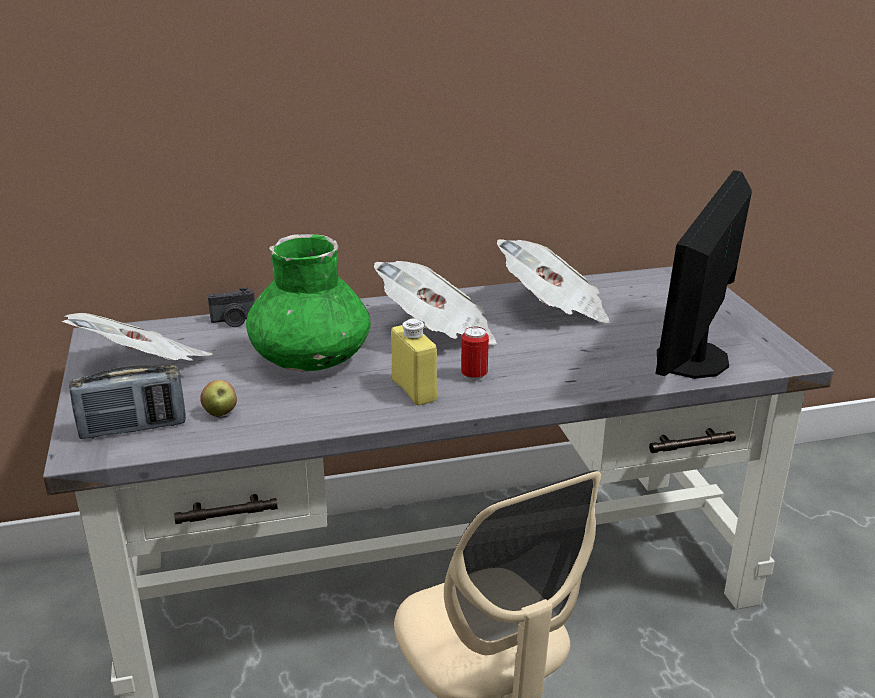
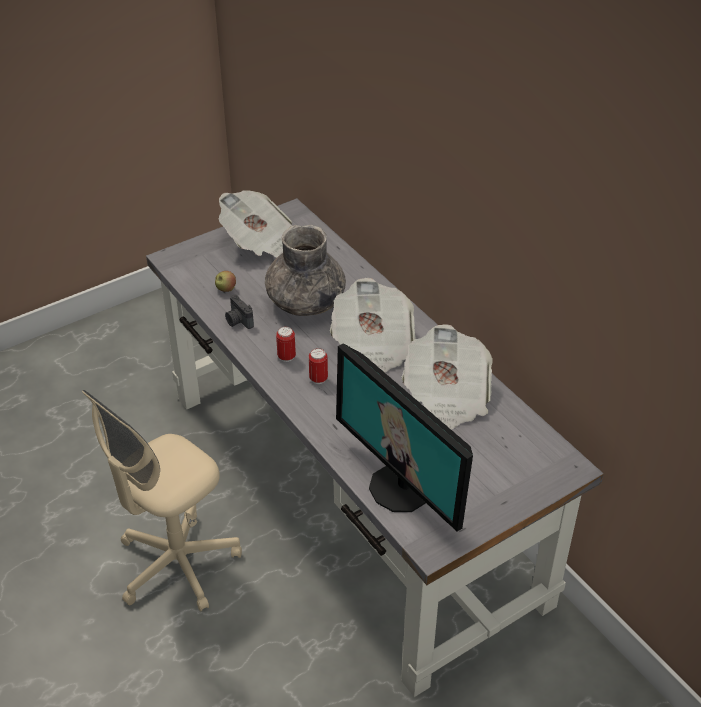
camera: 70 degrees right, 15 degrees up
(133, 428) = (198, 265): radio -> none
(234, 321) = (338, 254): camera -> camera (238, 321)
(310, 359) = (305, 302): green vase -> grey vase
(414, 390) = (286, 357): yellow bottle -> can
(694, 360) = (400, 488): monitor -> monitor turned 135 degrees counterclockwise

